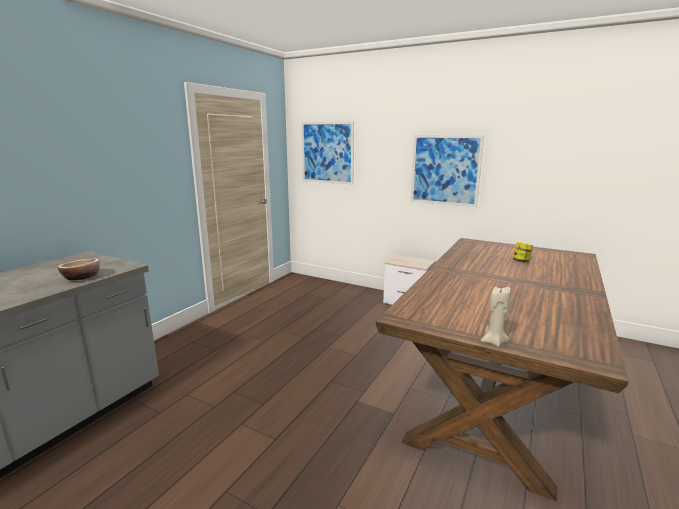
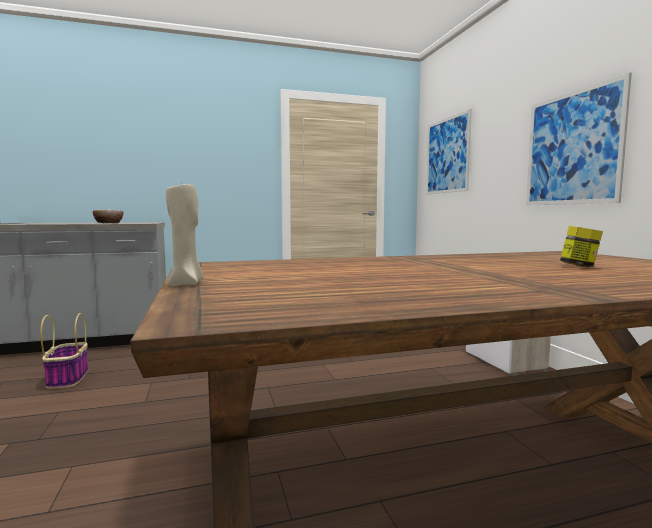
camera: 45 degrees right, 10 degrees down
(148, 467) = (68, 378): none -> basket

